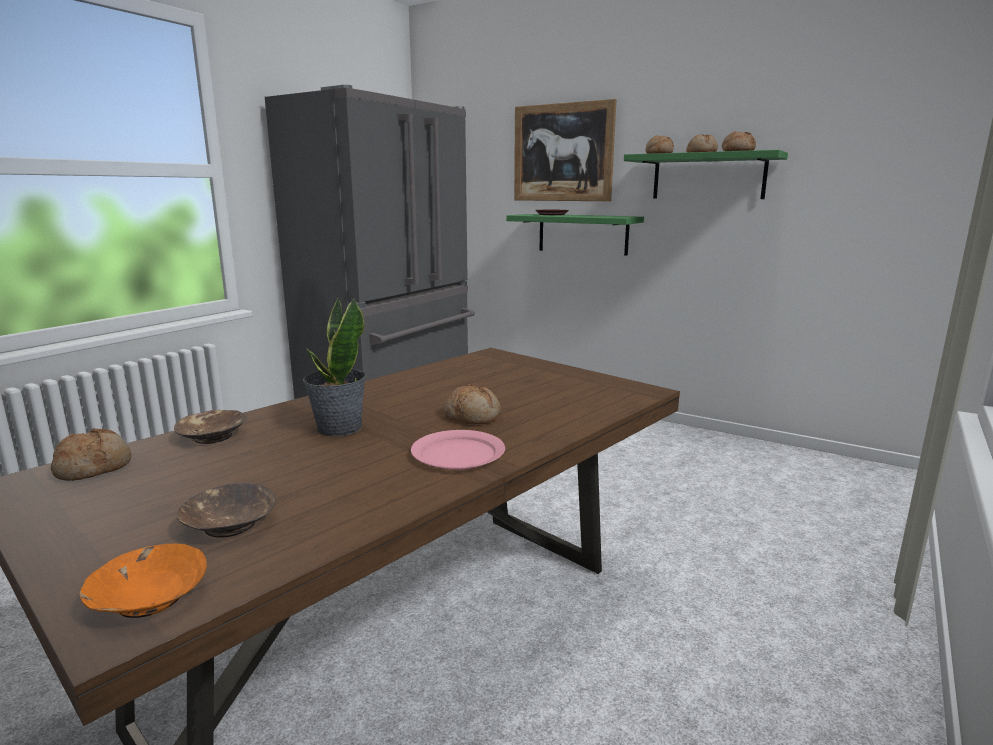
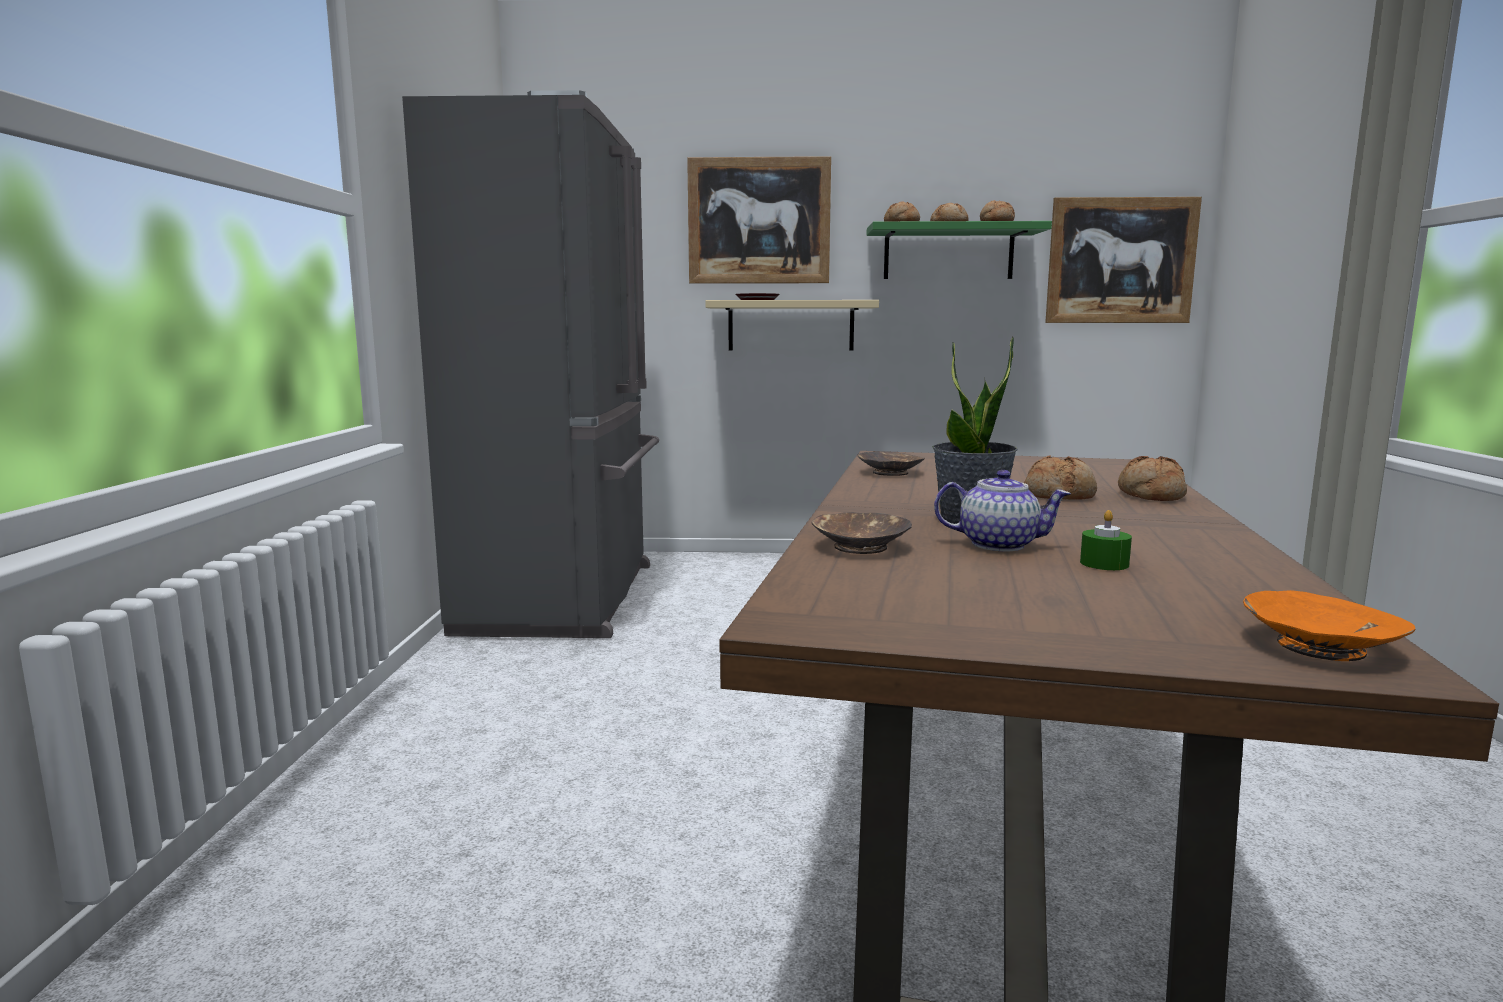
camera: 30 degrees left, 5 degrees down
(94, 467) = (831, 591): bread -> bread (1150, 495)
(228, 525) = (1170, 594): brown bowl -> brown bowl (890, 472)
(283, 487) = (1104, 564): none -> green candle
(284, 454) = (999, 544): none -> teapot
(458, 453) = (1152, 518): pink plate -> none
(582, 234) = (791, 326): green shelf -> beige shelf
(877, 183) = (1121, 261): none -> picture

